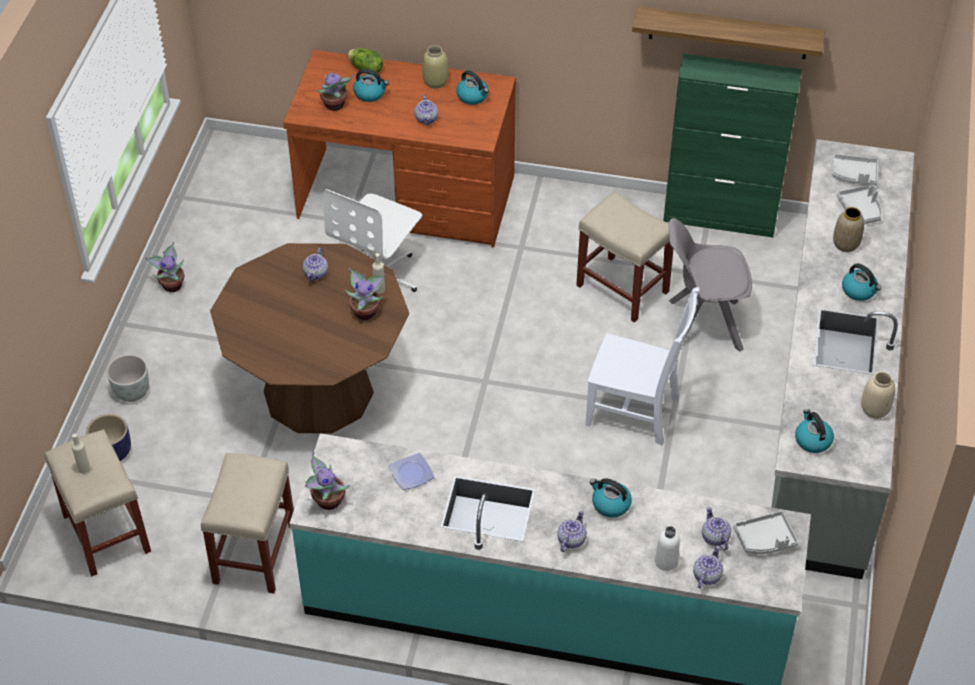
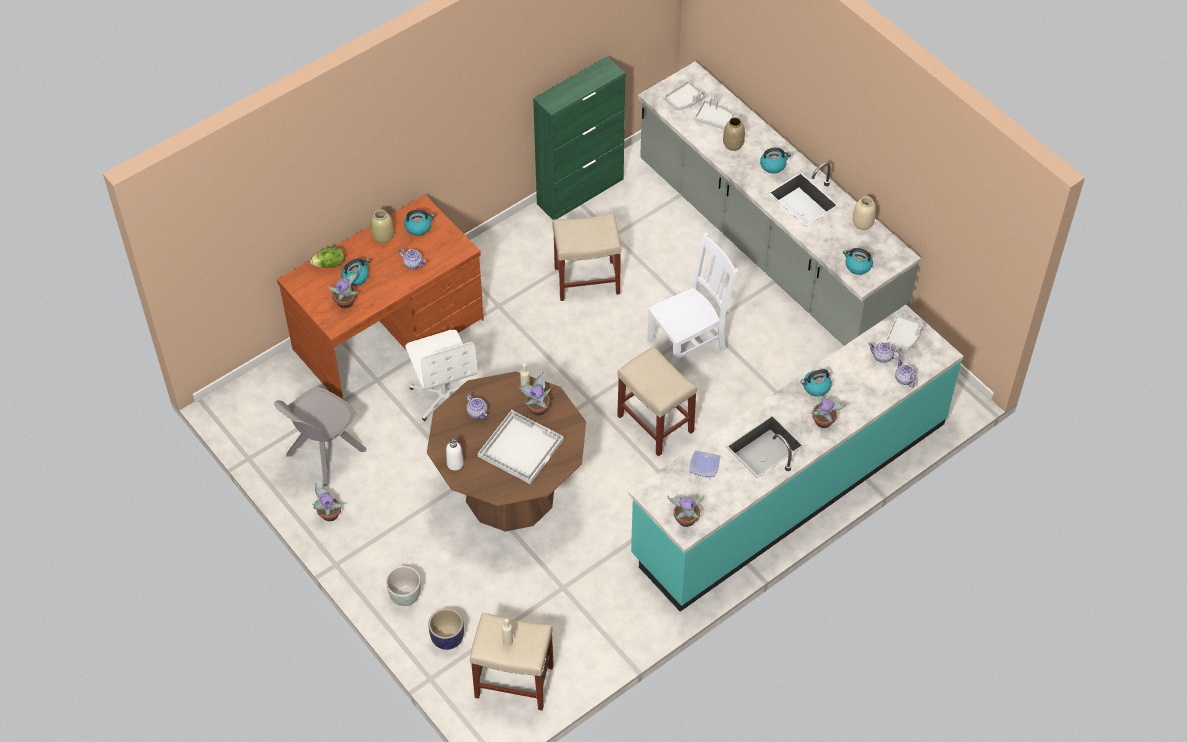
camera: 50 degrees left, 5 degrees up
(255, 552) = (608, 608): beige stool -> beige stool (654, 423)
(307, 328) = (520, 447): none -> white tray
(571, 539) = (823, 422): teapot -> potted plant
(666, 561) = (878, 390): white bottle -> white bottle (455, 464)
(702, 325) = (655, 263): grey chair -> grey chair (324, 454)
(728, 33) = (557, 64): shelf -> none

